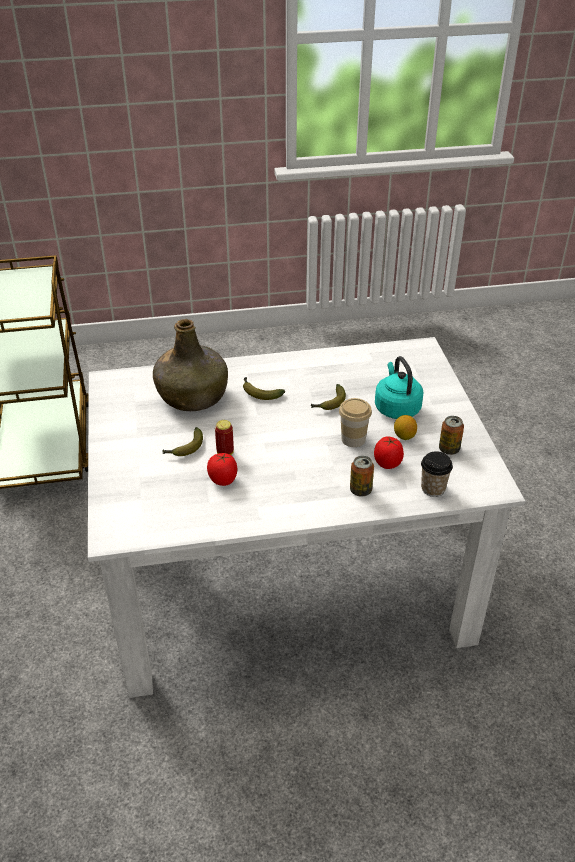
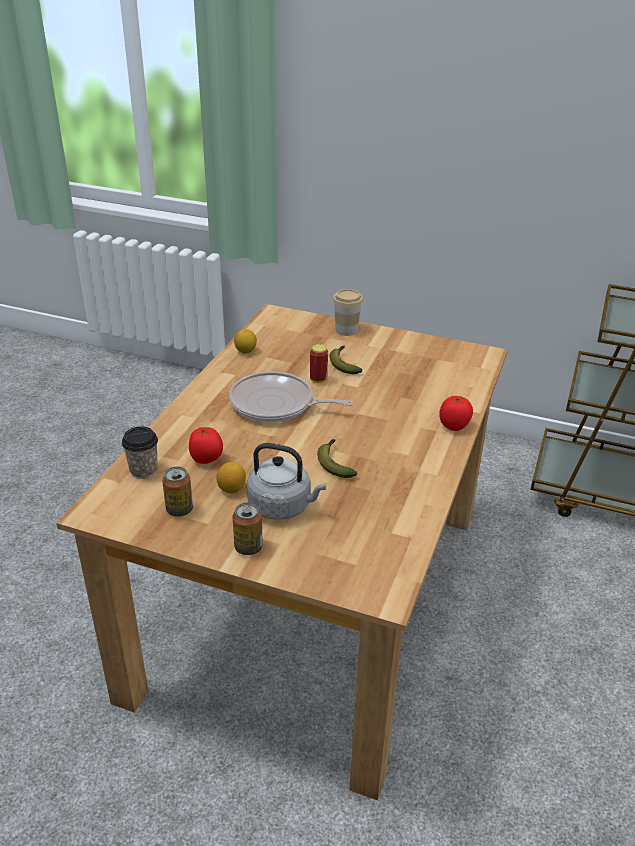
camera: 120 degrees right, 5 degrees down
(193, 396) = (420, 388): green bottle -> none
(209, 520) = (245, 351): none -> lemon
(223, 480) = (284, 369): tomato -> tomato (454, 426)
(259, 392) = (393, 426): banana -> none
(283, 460) = (276, 404): none -> frying pan
(289, 576) = (315, 601): white dining table -> brown dining table
(353, 439) = (263, 454): cup -> cup (346, 330)
(360, 490) = (192, 429): can -> can (248, 547)
(396, 407) = (283, 506): turquoise kettle -> grey kettle

